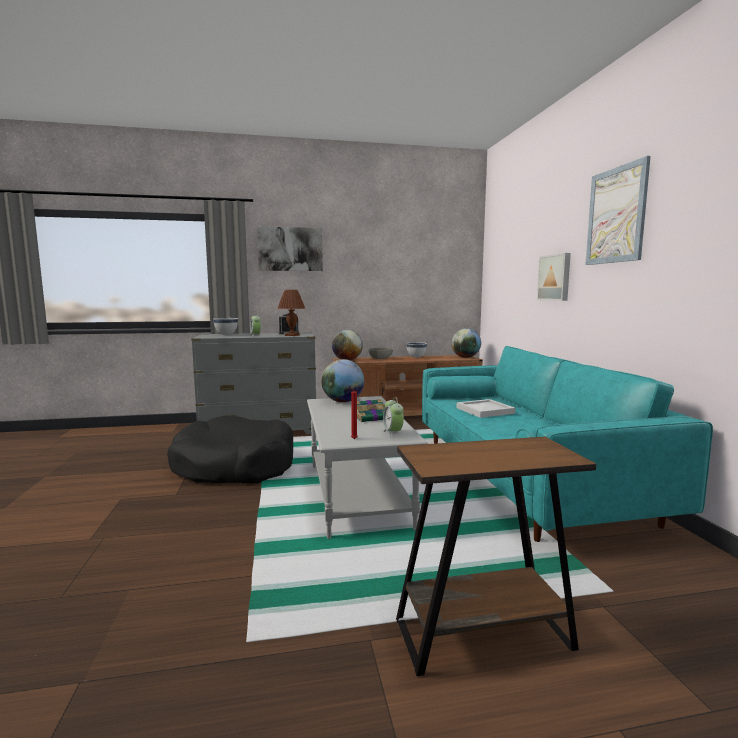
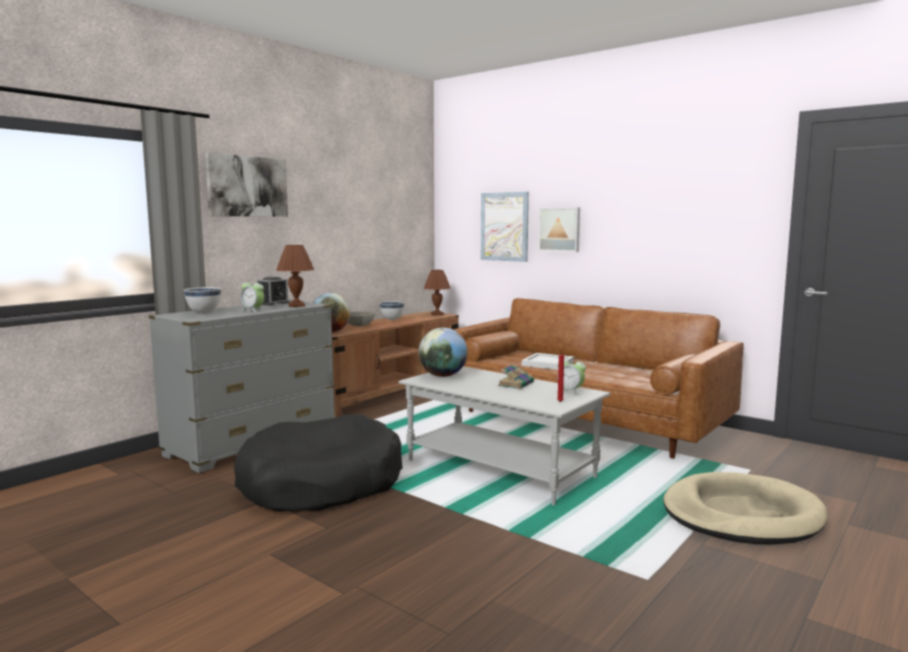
camera: 40 degrees left, 0 degrees up
(465, 357) = (437, 314): globe -> brown table lamp
(483, 634) = (741, 515): brown side table -> beige dog bed
(523, 477) = (585, 420): turquoise sofa -> brown sofa
(616, 215) = (635, 180): picture -> picture (504, 226)

